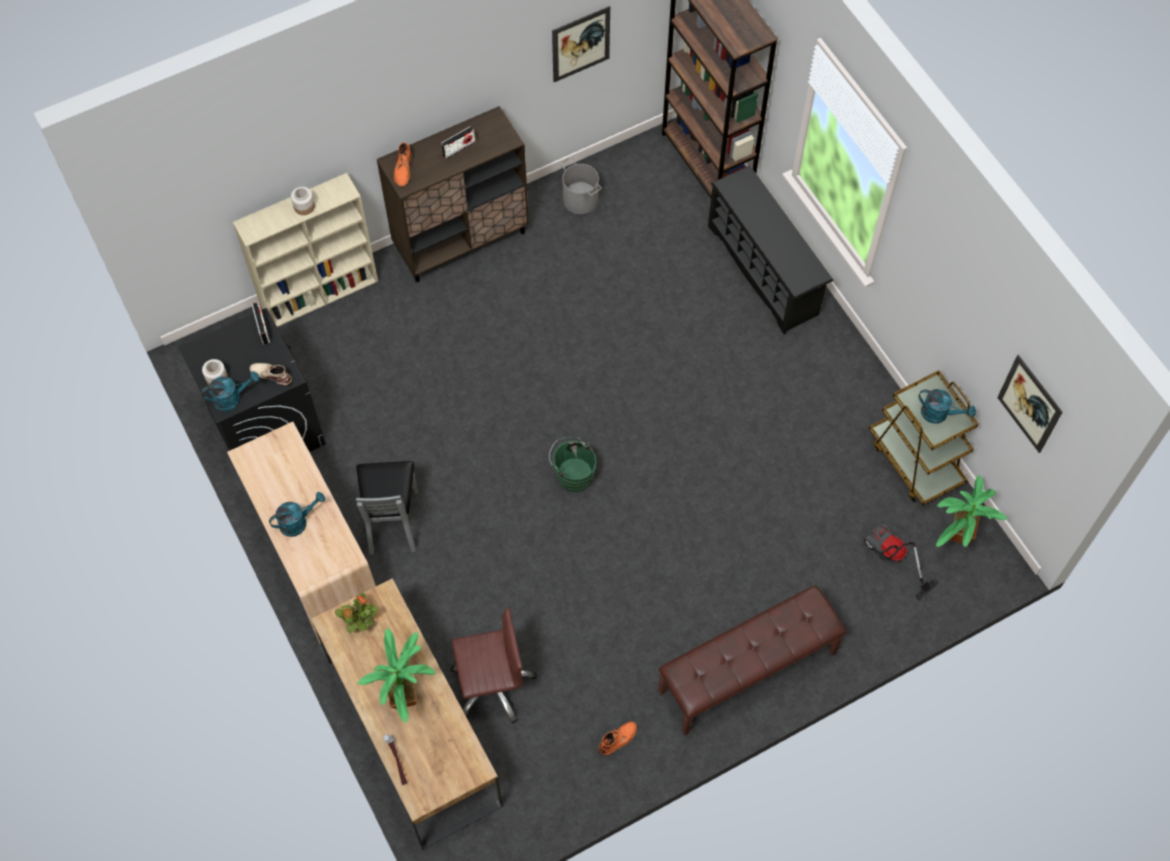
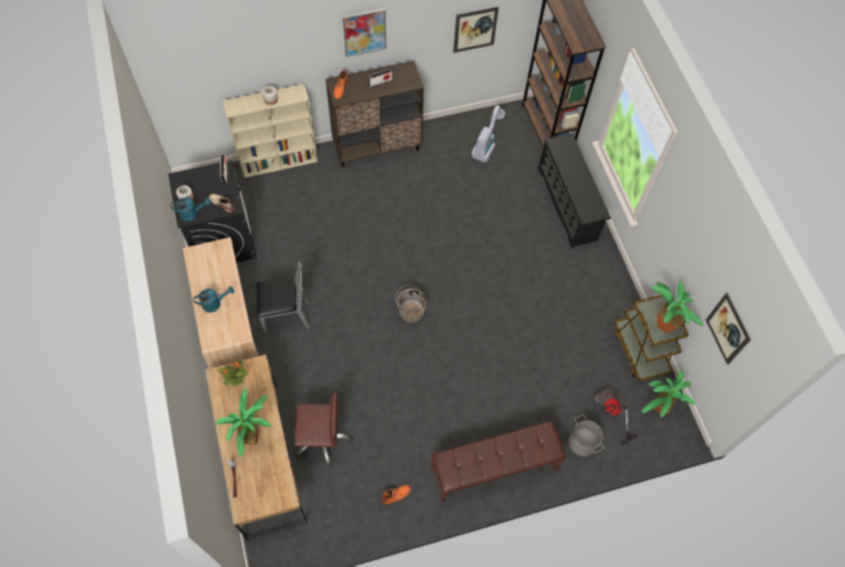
camera: 10 degrees right, 0 degrees up
(392, 521) = (285, 316): grey chair -> grey chair turned 105 degrees counterclockwise
(426, 82) = (364, 32): none -> picture
(572, 474) = (410, 311): green bucket -> brown bucket
(580, 199) = (459, 136): grey bucket -> grey bucket (582, 442)
(623, 204) = (486, 144): none -> vacuum cleaner
(939, 414) = (662, 322): turquoise watering can -> potted plant

